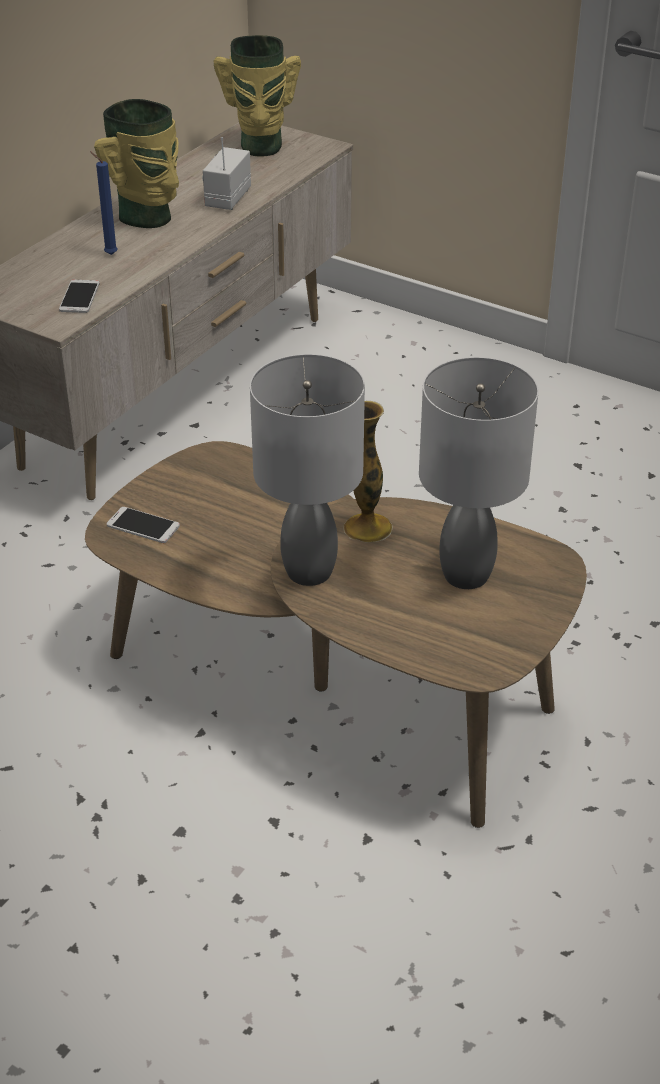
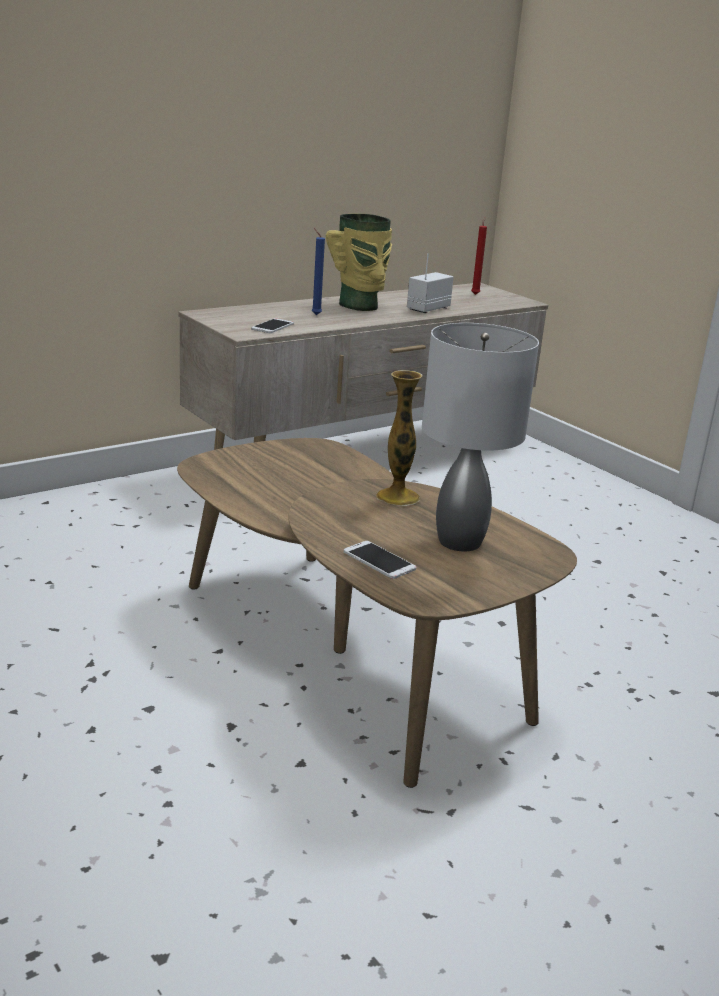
camera: 20 degrees right, 15 degrees down
(143, 526) = (228, 466): phone -> phone (379, 560)
(260, 147) = (475, 294): vase -> red candle
(309, 570) = (326, 507): grey table lamp -> none

